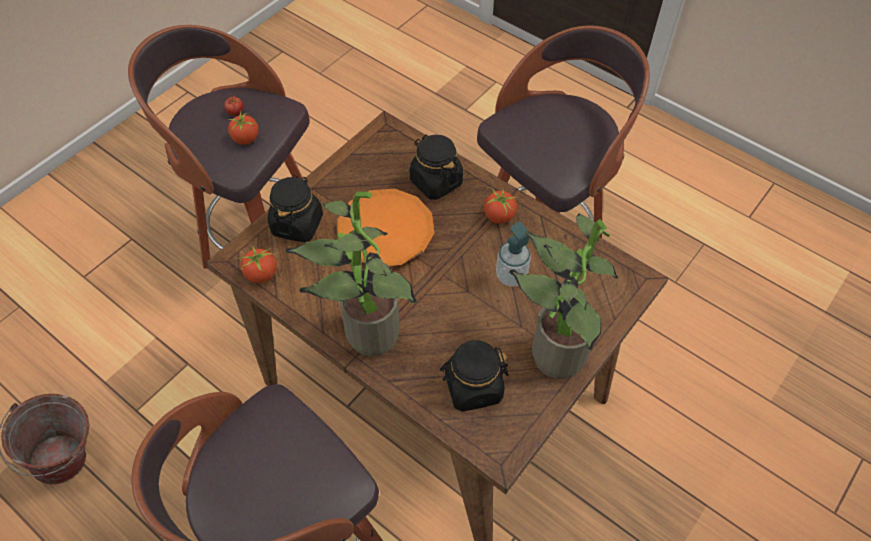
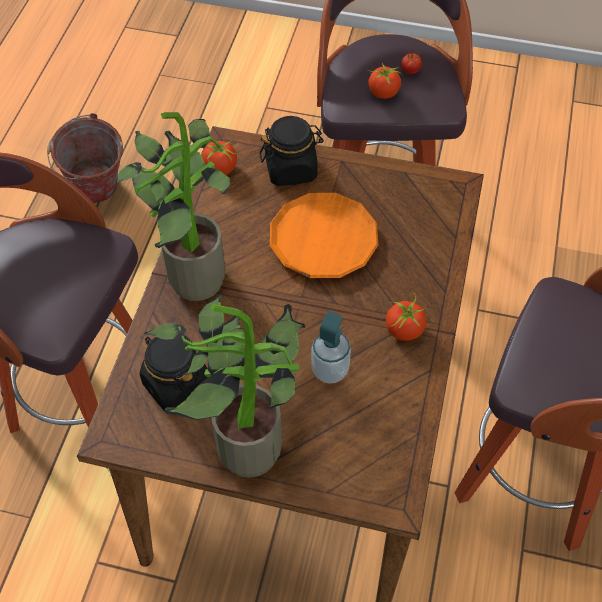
camera: 65 degrees right, 0 degrees up
(435, 182) = (415, 256): black jar -> none

